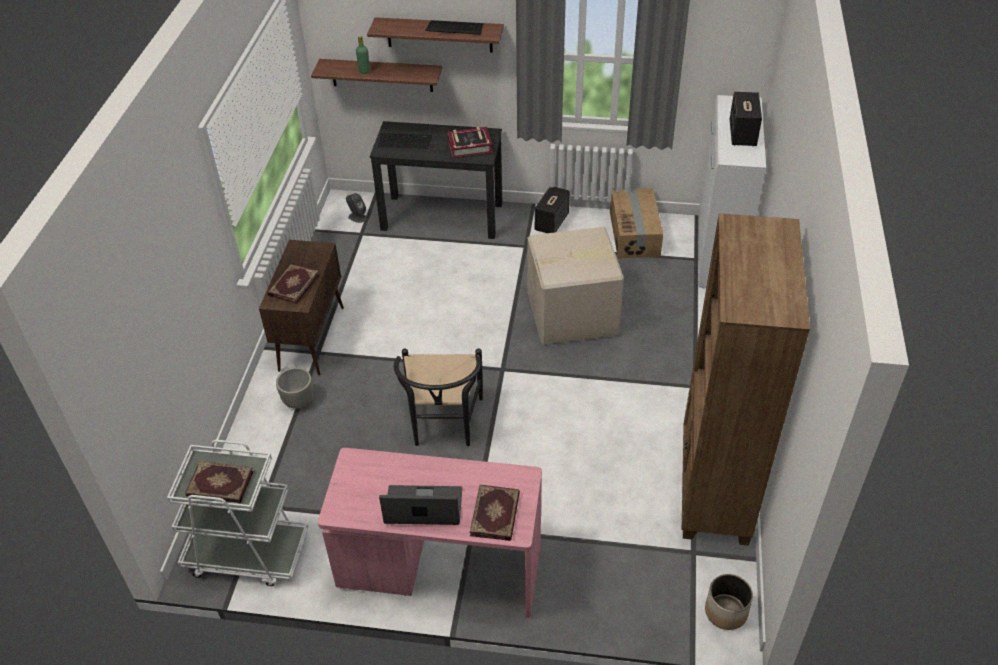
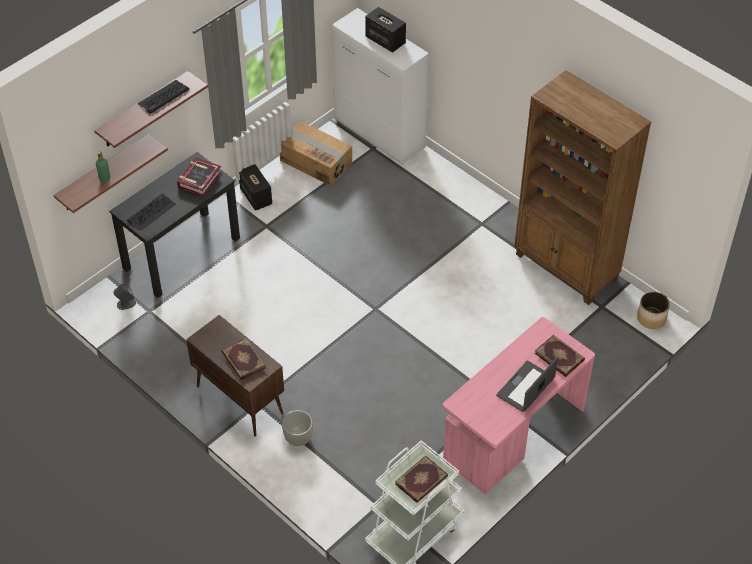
camera: 55 degrees left, 5 degrees up
(443, 426) = (398, 369): black chair -> none
(573, 314) = (361, 242): cardboard box -> none

